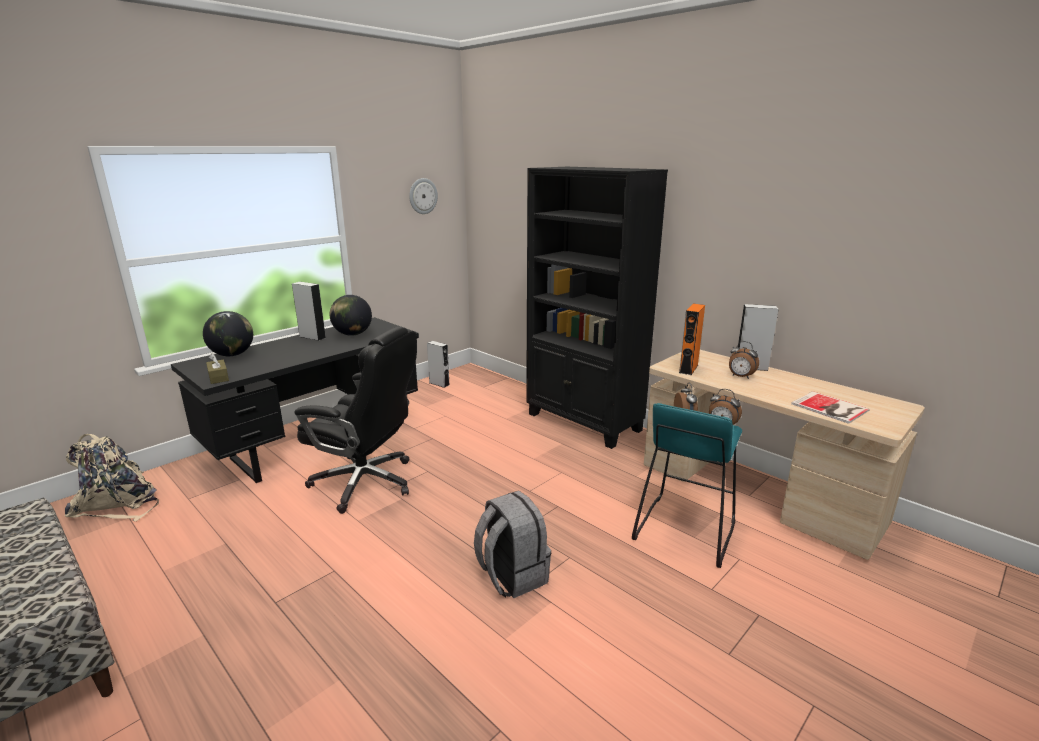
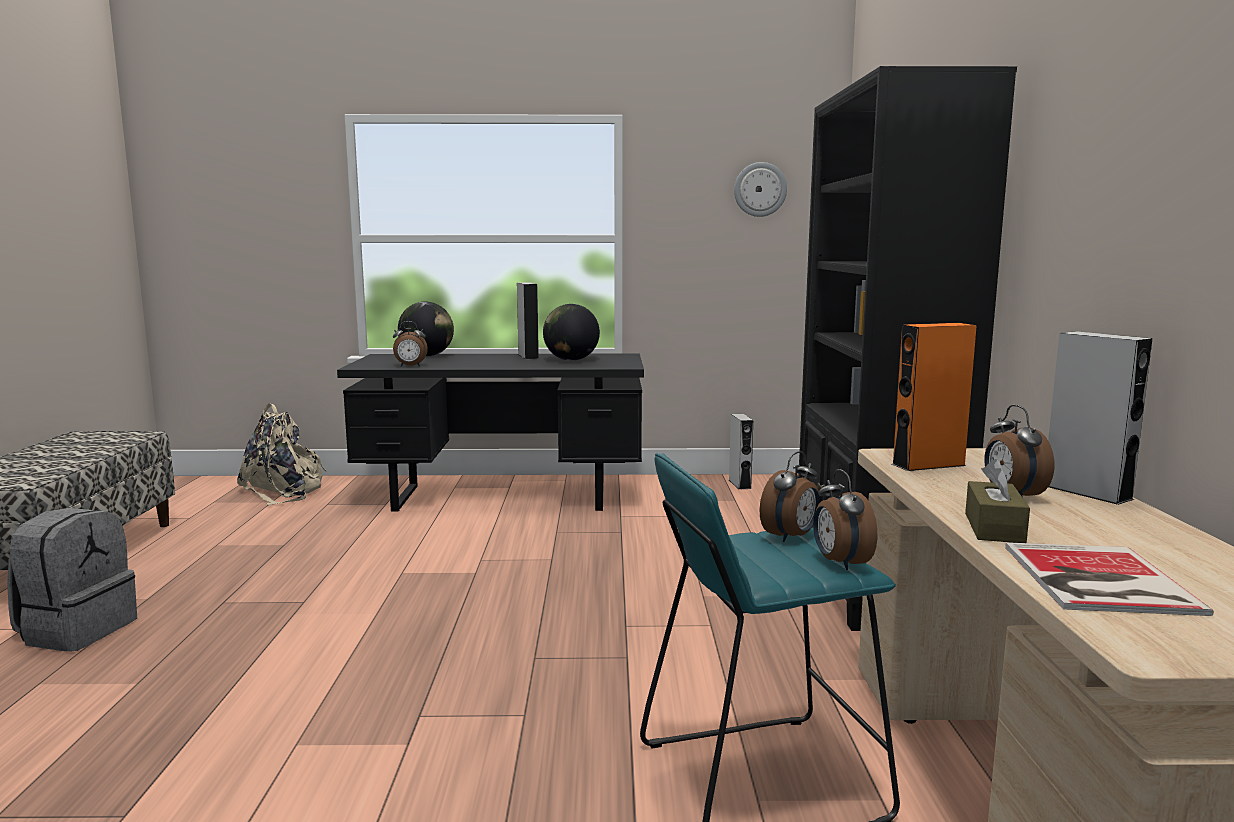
camera: 45 degrees right, 10 degrees down
(218, 377) = (370, 365): brown tissue box -> brown tissue box (994, 528)
(255, 369) = (410, 366): none -> alarm clock
(366, 482) = (474, 545): black office chair -> none
(511, 575) = (425, 694): grey backpack -> grey backpack (77, 630)

